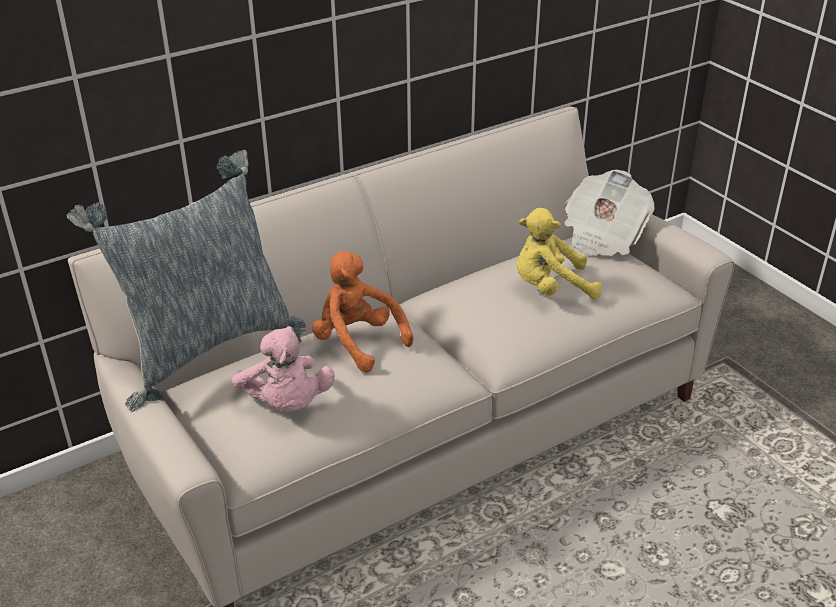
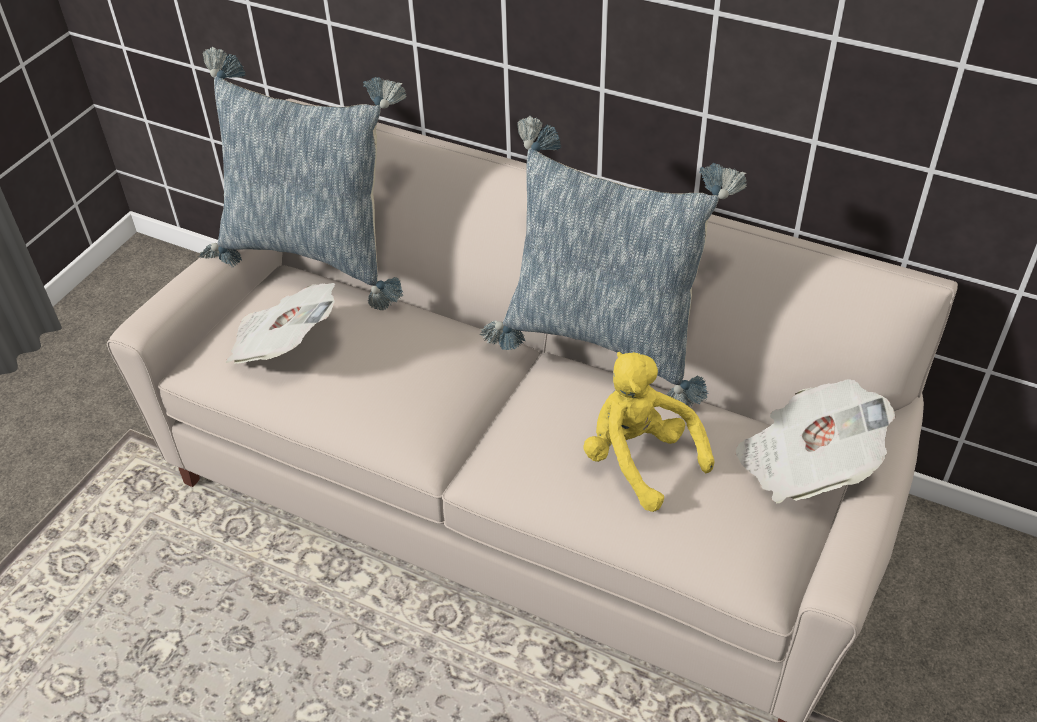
camera: 60 degrees right, 10 degrees up
(286, 404) = (285, 346): pink plush toy -> newspaper
(357, 342) = (413, 347): orange plush toy -> none
(441, 270) = (604, 352): none -> pillow

